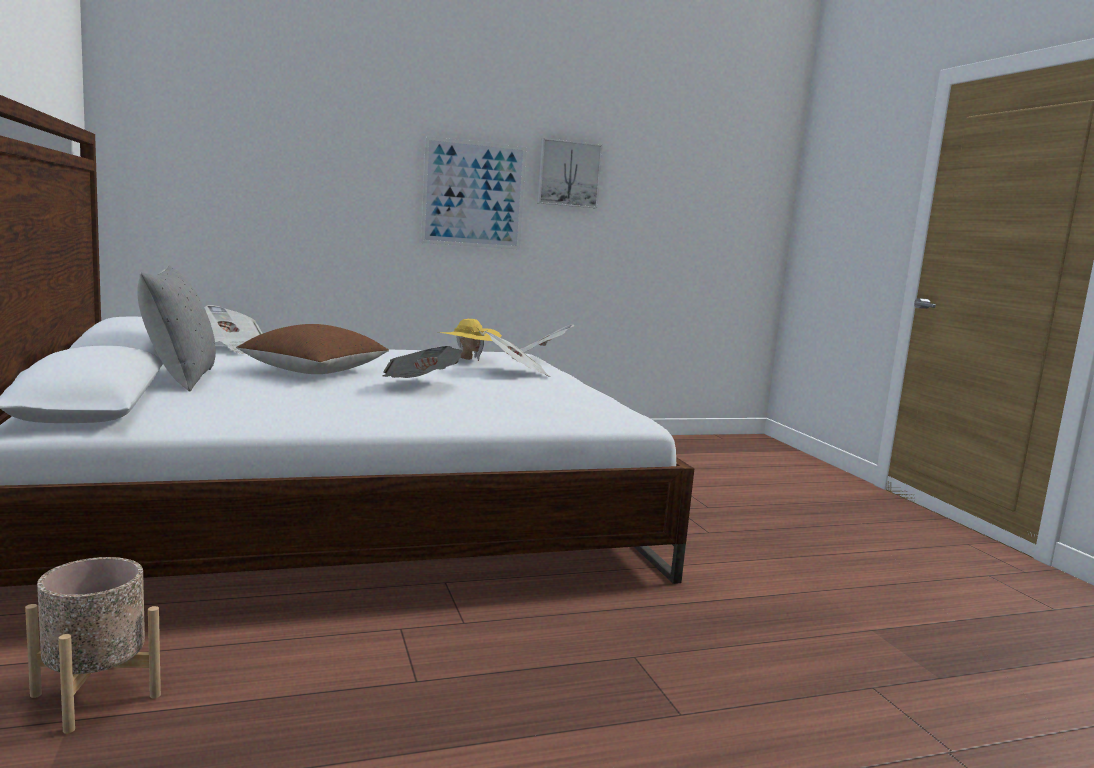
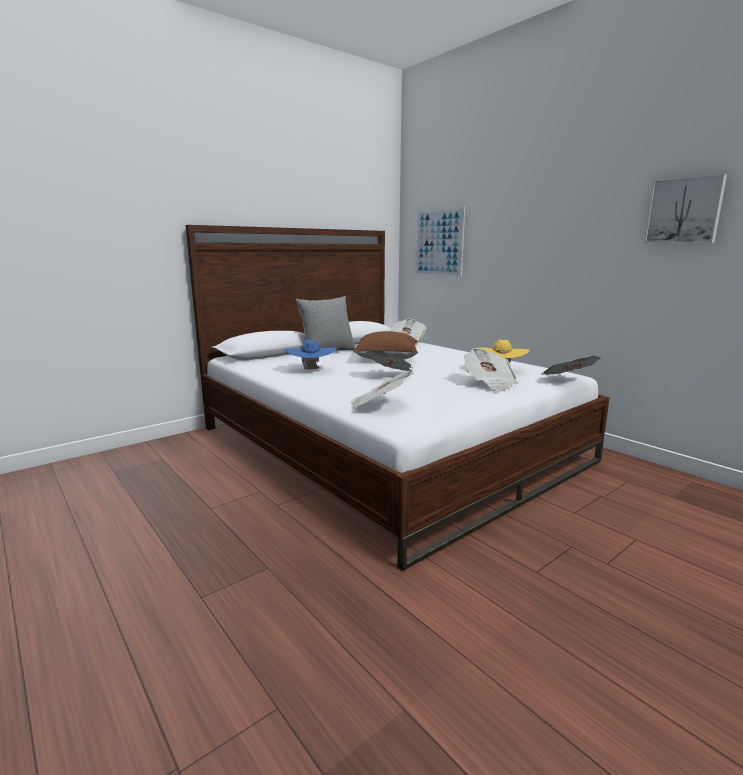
camera: 70 degrees right, 5 degrees up
(95, 695) = (178, 456): beige planter -> none
(305, 404) = (311, 370): none -> blue hat
(473, 194) = (589, 241): picture -> picture (438, 243)
(552, 412) = (379, 406): none -> newspaper

